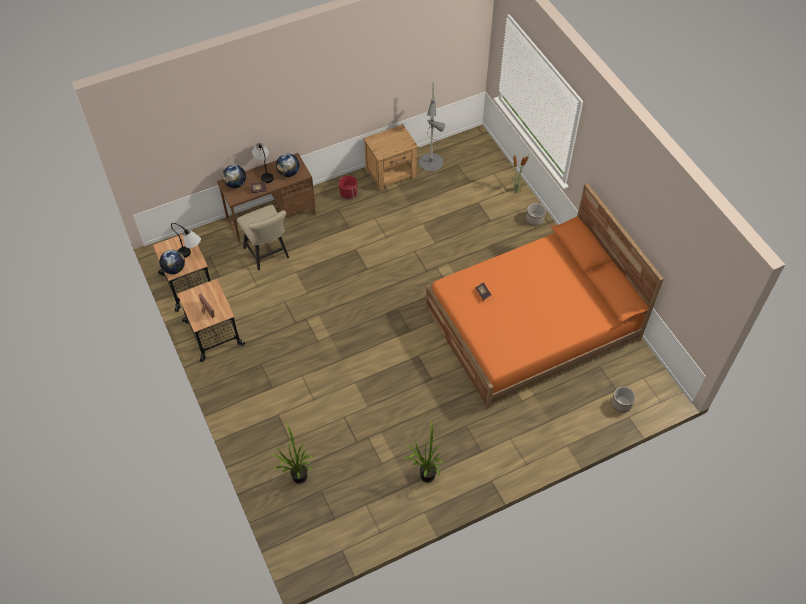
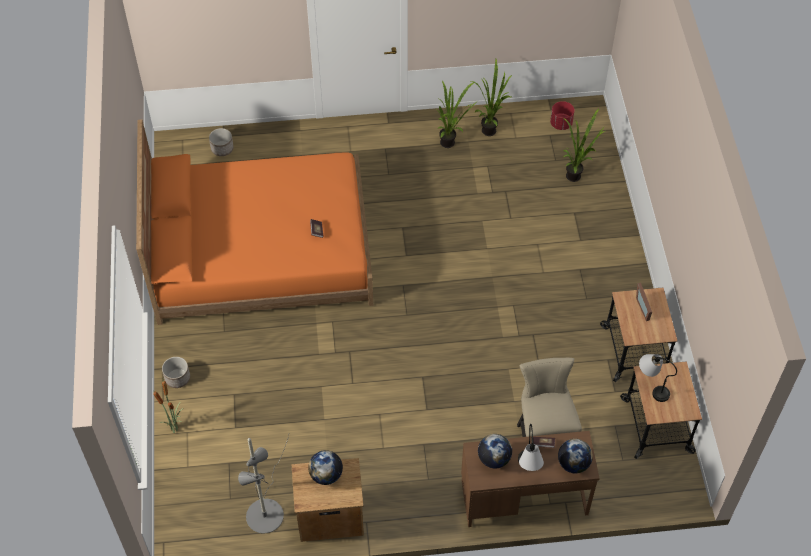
camera: 160 degrees left, 0 degrees up
(174, 269) = (676, 374): globe -> globe (326, 475)
(348, 193) = (403, 500): red planter -> red planter (561, 124)
(393, 506) = (491, 129): none -> potted plant

